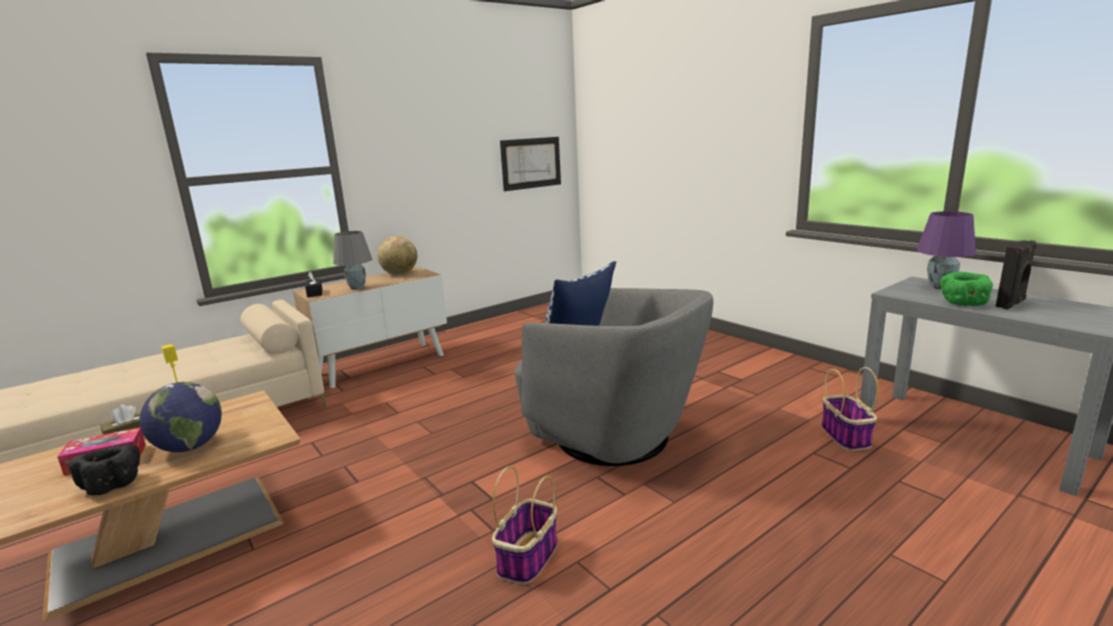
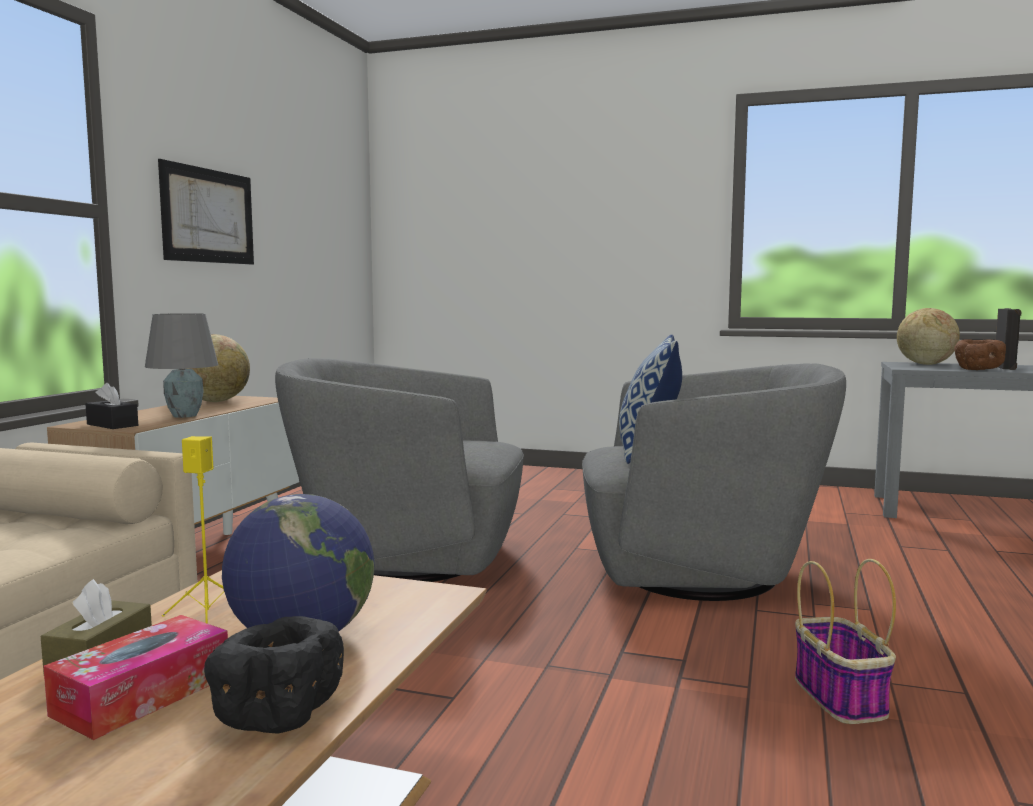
camera: 35 degrees left, 10 degrees down
(474, 382) = (407, 558): none -> grey armchair
(531, 163) = (330, 253): picture -> picture (208, 216)
(846, 437) = (900, 530): basket -> none
(939, 287) = (925, 364): purple table lamp -> globe
(963, 304) = (977, 369): green bowl -> brown bowl

